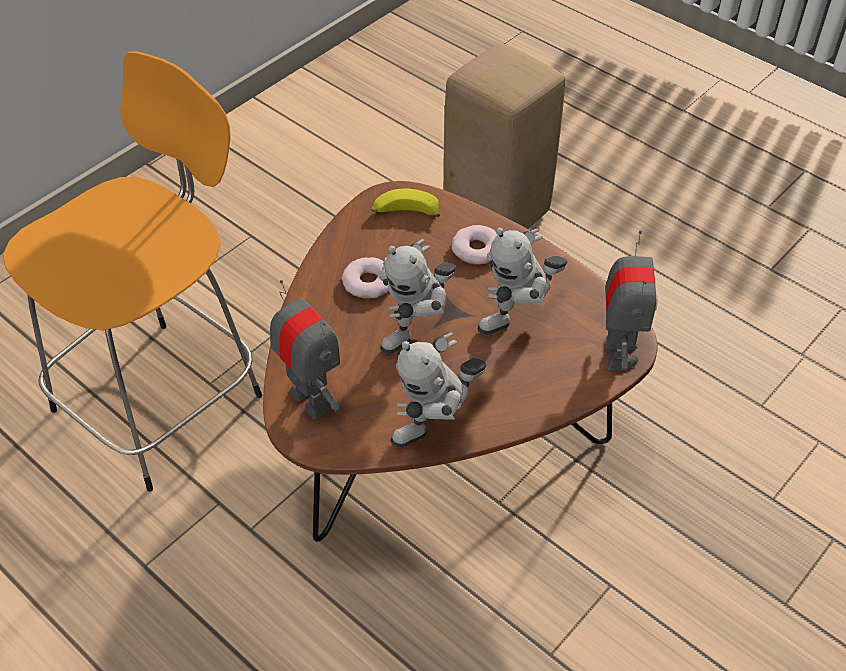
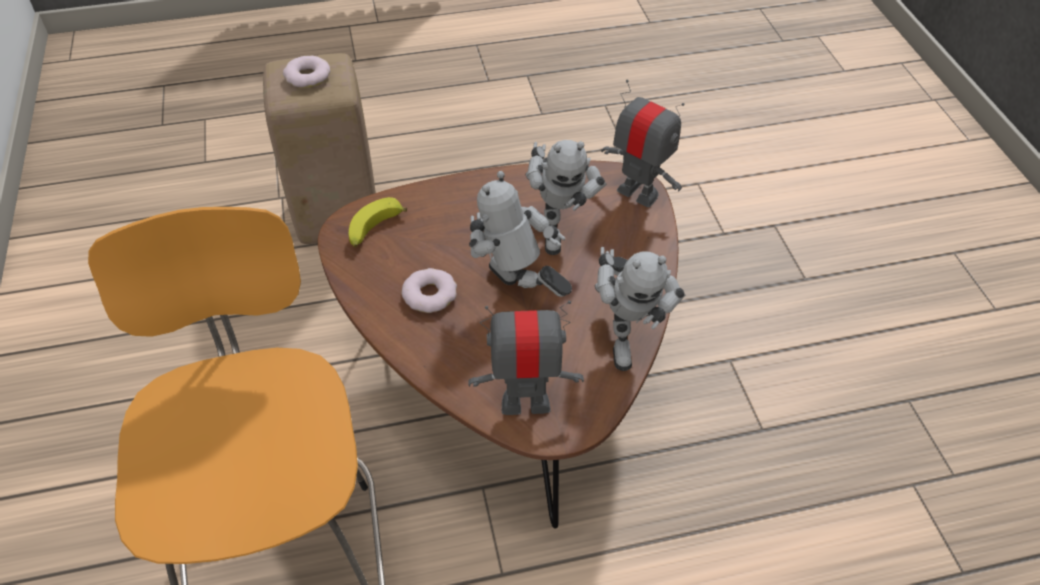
camera: 55 degrees left, 0 degrees up
(419, 333) = (517, 293): toy robot -> toy robot turned 150 degrees clockwise
(477, 249) = (461, 210): donut -> donut (307, 76)

